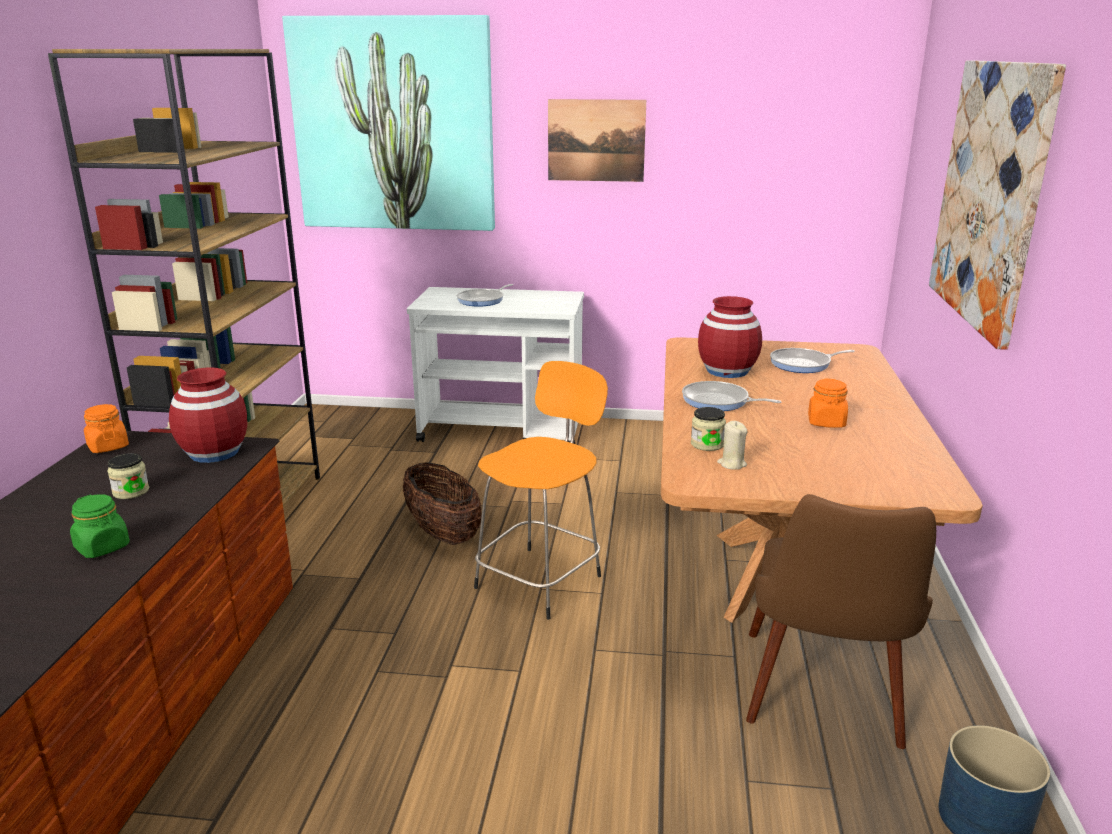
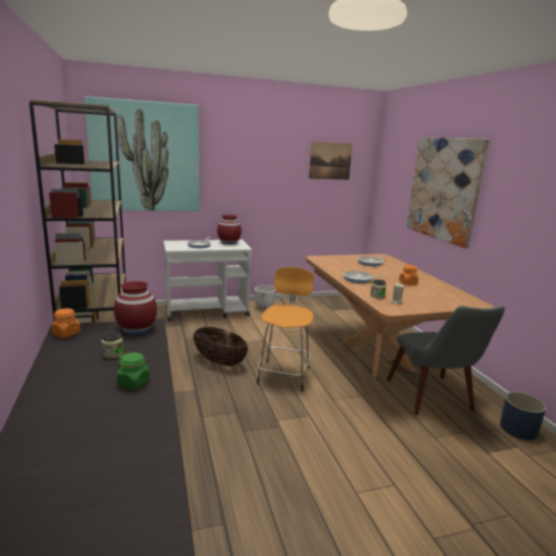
camera: 25 degrees left, 5 degrees down
(596, 140) = (248, 167): picture -> picture (330, 161)
(621, 435) = (264, 307): none -> white planter
(727, 371) = (346, 267): red vase -> red vase (229, 242)
(824, 703) = (435, 400): brown chair -> grey chair

